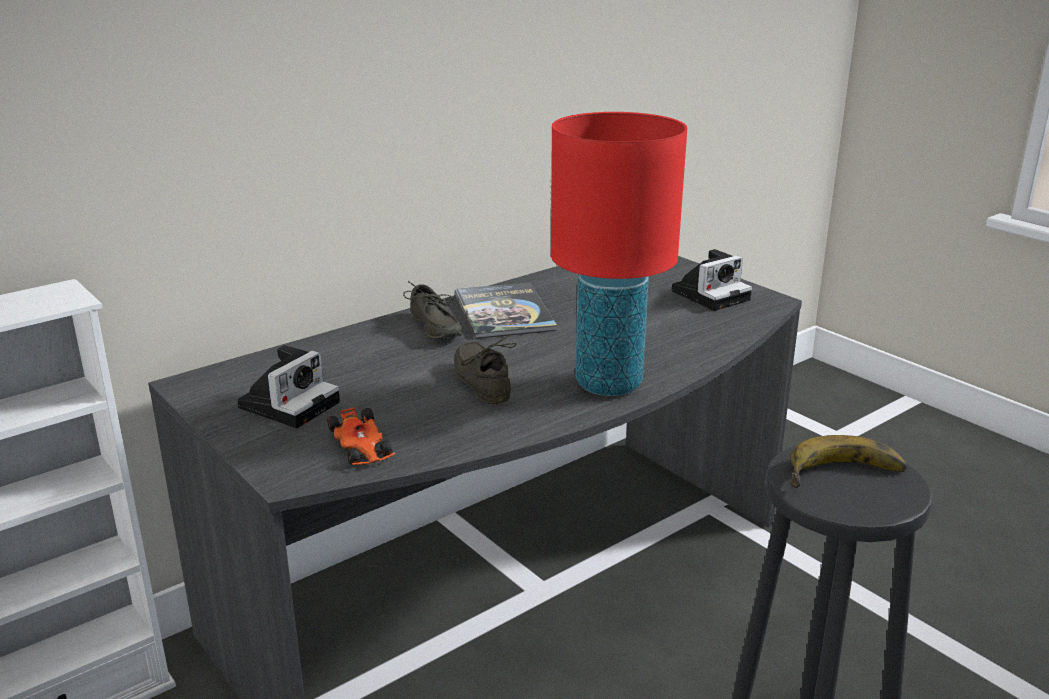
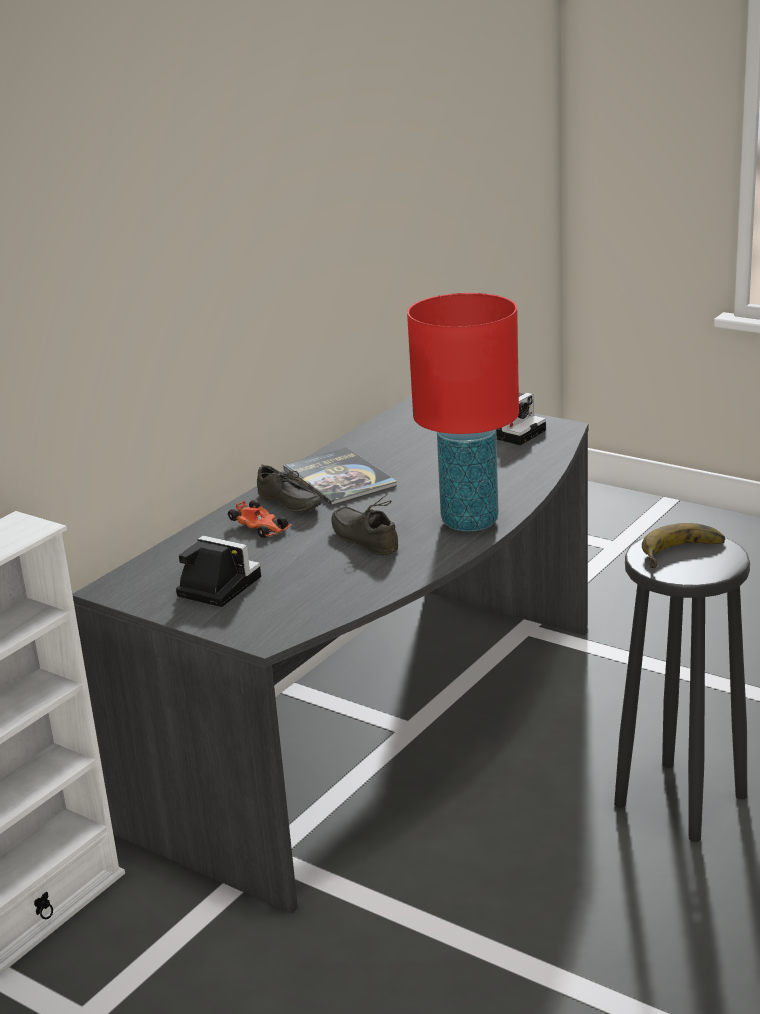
camera: 15 degrees left, 0 degrees up
(291, 403) = (216, 586): camera -> camera turned 75 degrees counterclockwise
(361, 447) = (305, 606): toy car -> toy car (260, 527)

